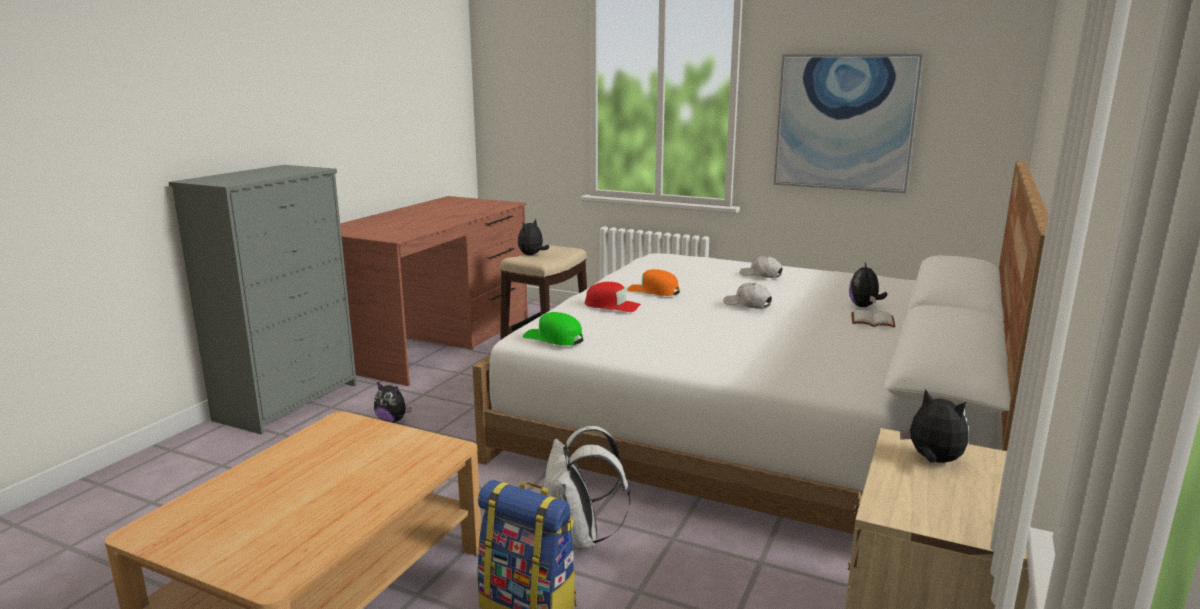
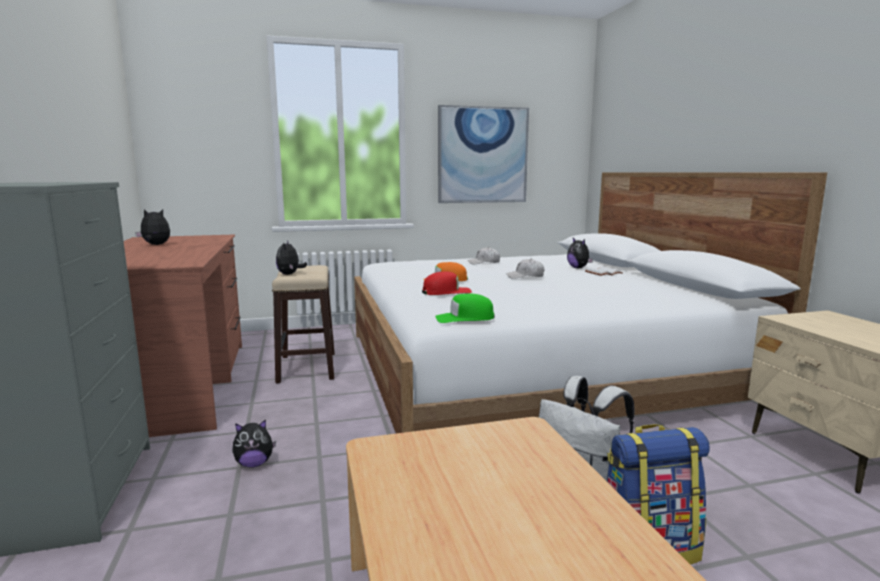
camera: 40 degrees left, 5 degrees down
(933, 461) = (819, 322): plush toy -> plush toy (155, 245)

